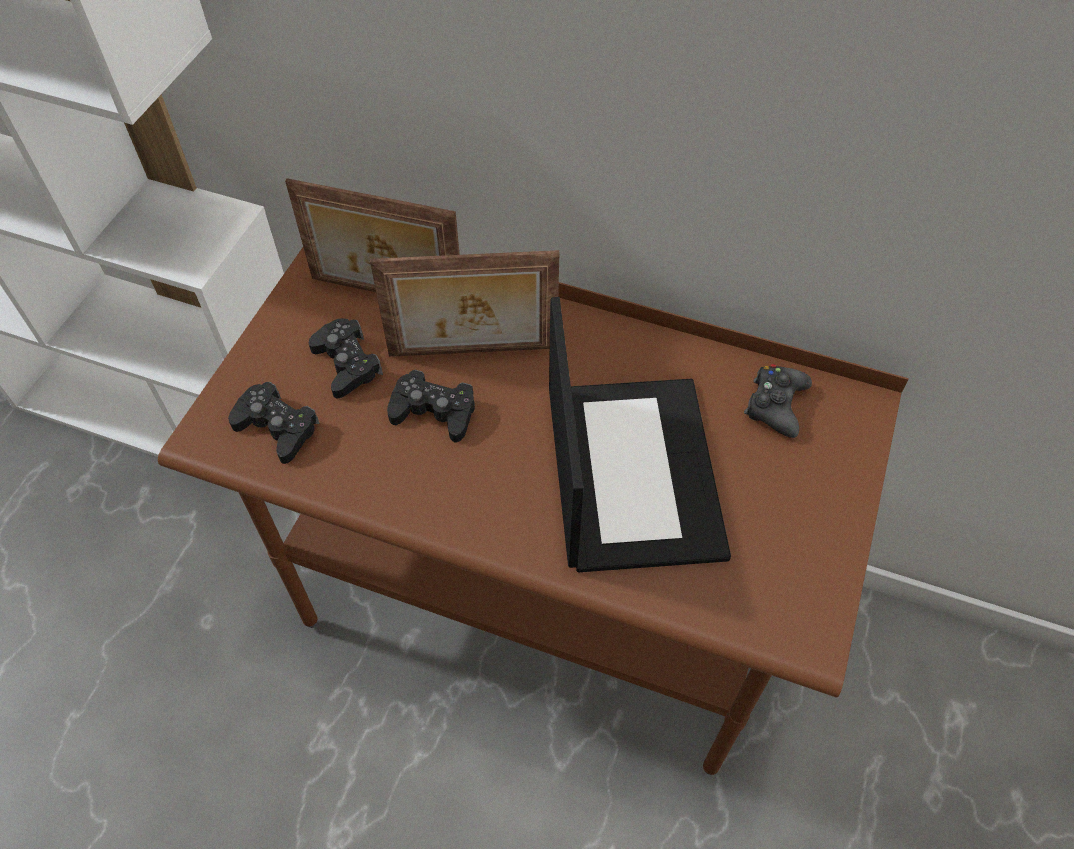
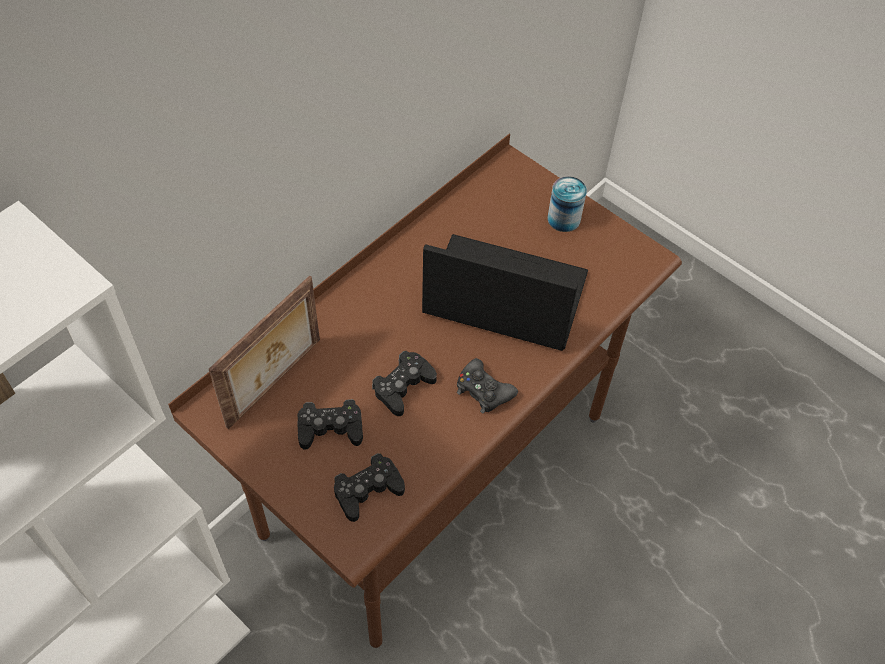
camera: 70 degrees left, 0 degrees up
(473, 353) = (363, 347): picture frame -> none
(775, 405) = (489, 204): black game controller -> black game controller (483, 391)
(809, 501) = (563, 219): none -> can

